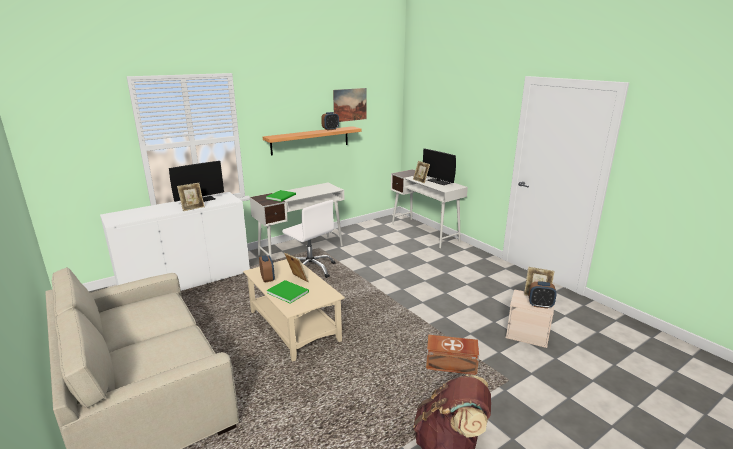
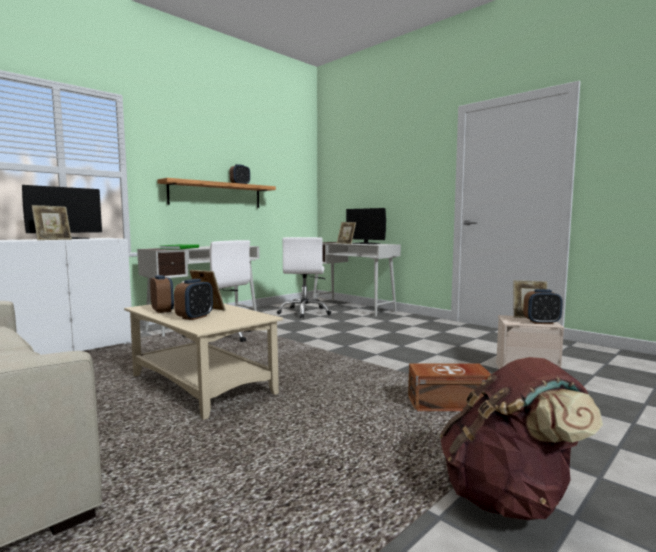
camera: 10 degrees left, 15 degrees down
(287, 292) = (195, 317): green book -> alarm clock
(350, 105) = (261, 162): picture -> none
(382, 237) = (305, 312): none -> white office chair

